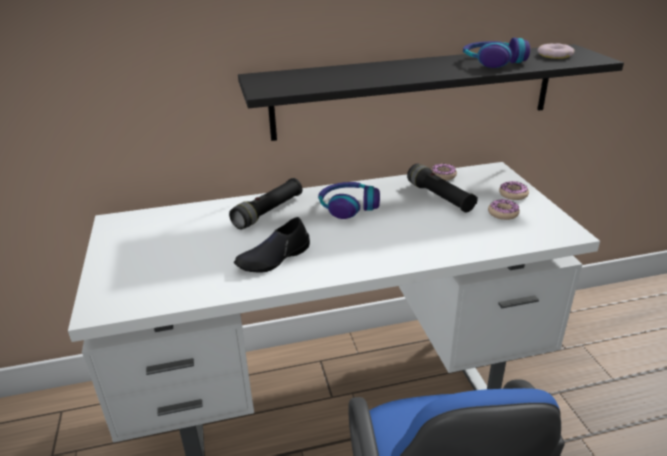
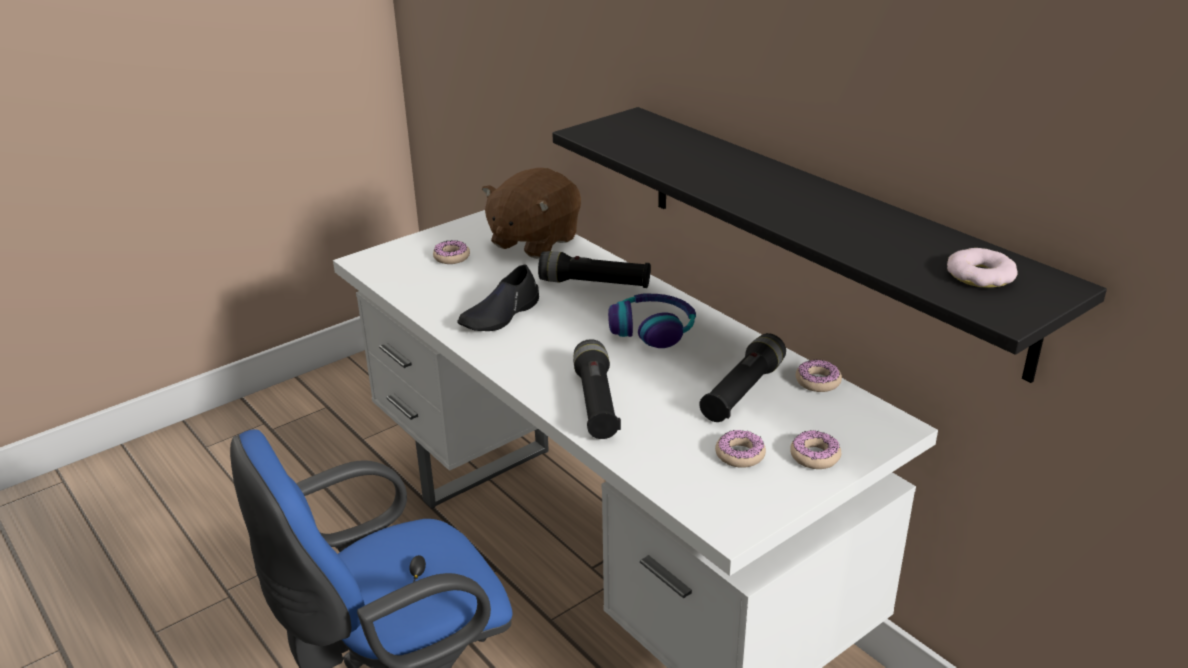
camera: 65 degrees right, 0 degrees up
(154, 261) = (451, 257): none -> donut
(176, 221) = (533, 241): none -> brown plush toy
(274, 258) = (500, 315): black shoe -> black shoe turned 75 degrees counterclockwise
(422, 245) = (596, 403): none -> black flashlight
(493, 61) = (871, 232): headphones -> none

